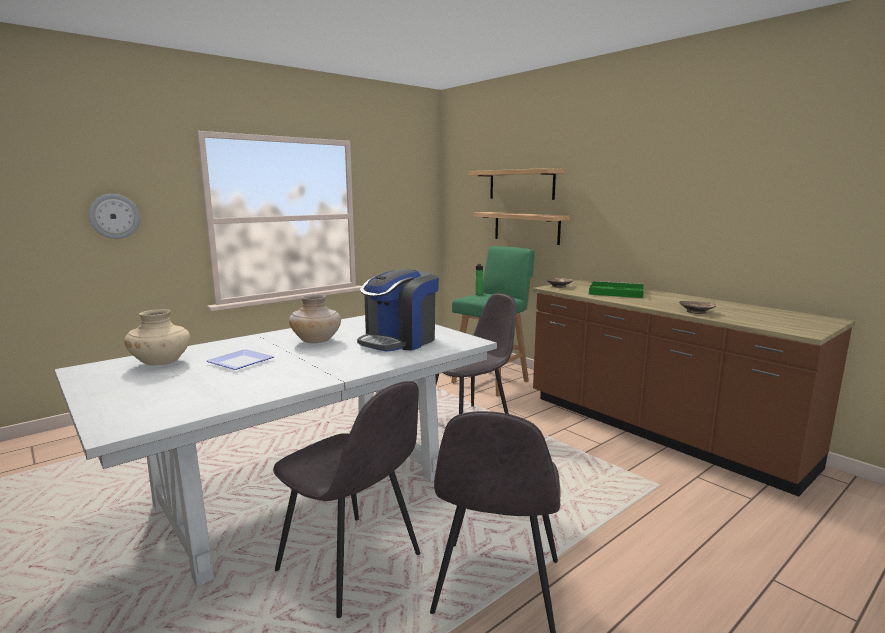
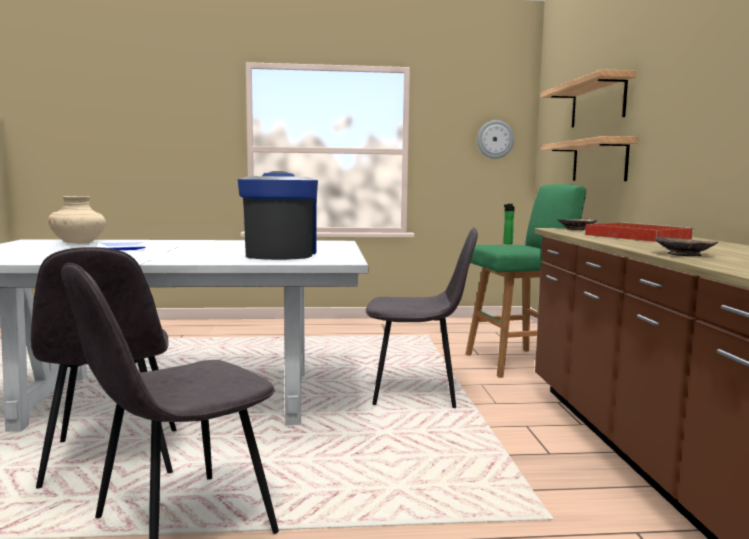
camera: 35 degrees right, 5 degrees down
(114, 216) = (168, 140): wall clock -> wall clock (495, 139)
(316, 341) = (216, 246): beige vase -> none
(399, 341) = (280, 254): coffee machine -> coffee machine turned 105 degrees clockwise
(615, 292) = (635, 236): green tray -> red tray

